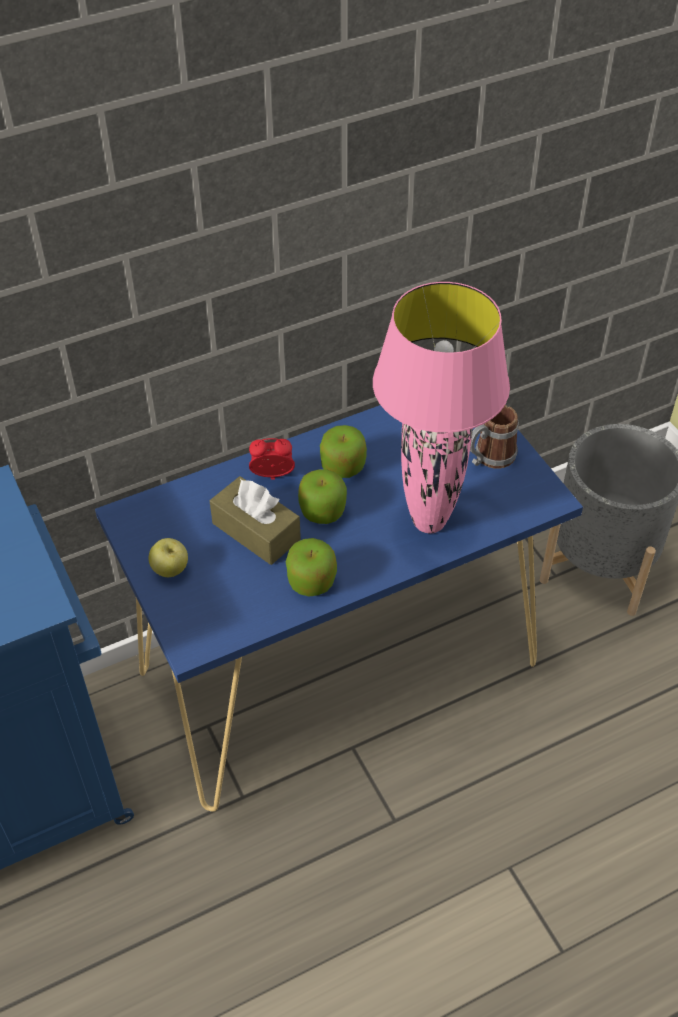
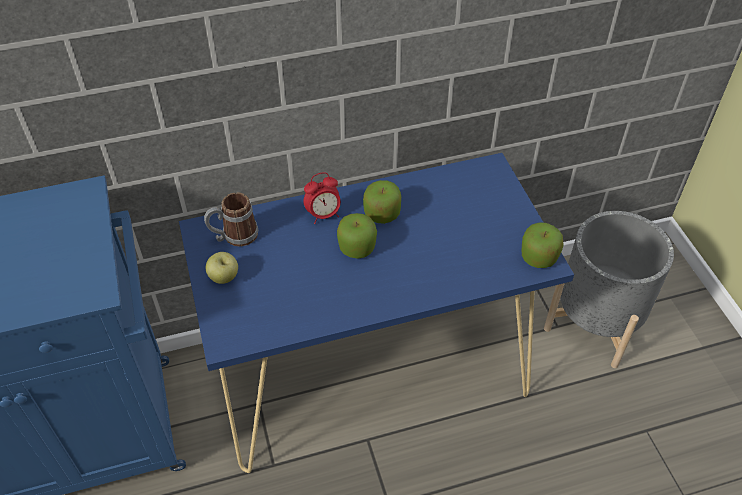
camera: 10 degrees right, 0 degrees up
(256, 531) = (299, 256): brown tissue box -> none
(272, 477) = (323, 215): alarm clock -> alarm clock turned 150 degrees clockwise
(311, 581) = (334, 303): apple -> apple (538, 257)
(430, 521) = (442, 268): pink table lamp -> none
(489, 458) = (503, 223): mug -> mug (234, 236)

